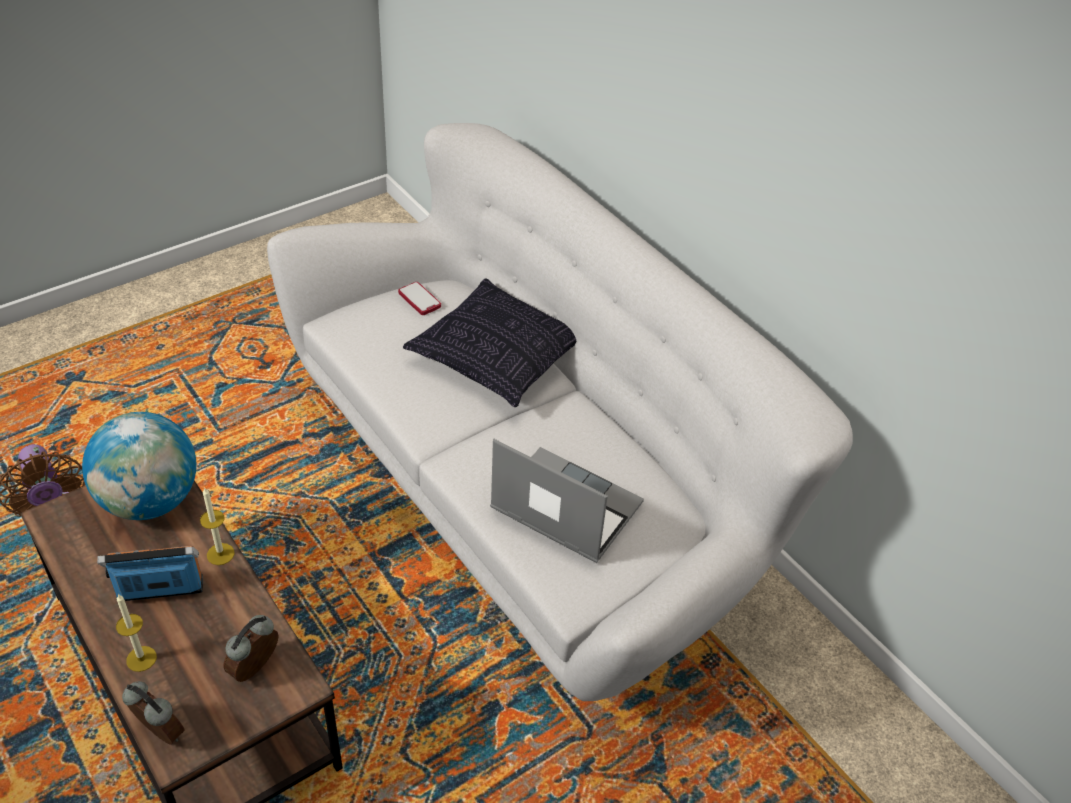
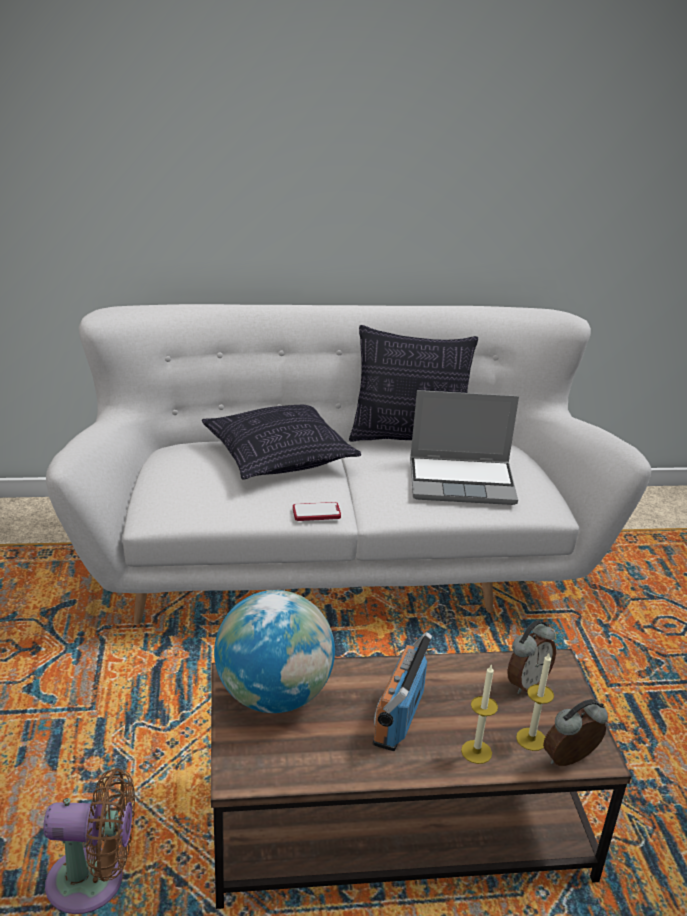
camera: 60 degrees left, 15 degrees down
(220, 554) = (378, 668): candle -> candle (531, 739)
(256, 669) = (526, 683): alarm clock -> alarm clock turned 105 degrees counterclockwise
(419, 299) = (171, 466): phone -> phone (316, 513)
(563, 507) = (463, 481): laptop -> laptop turned 150 degrees counterclockwise
(626, 436) = (408, 438): none -> pillow

